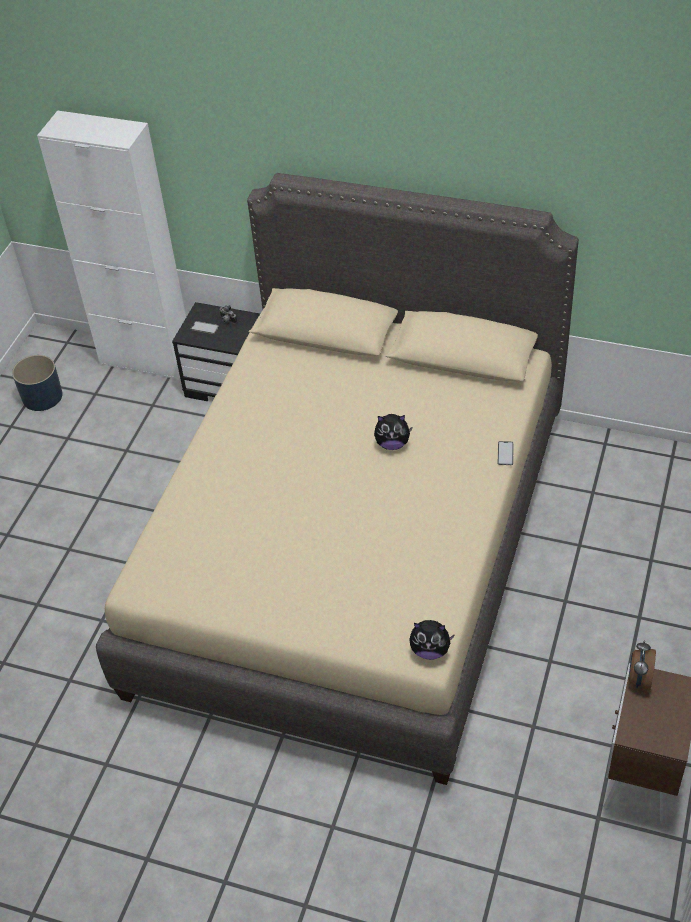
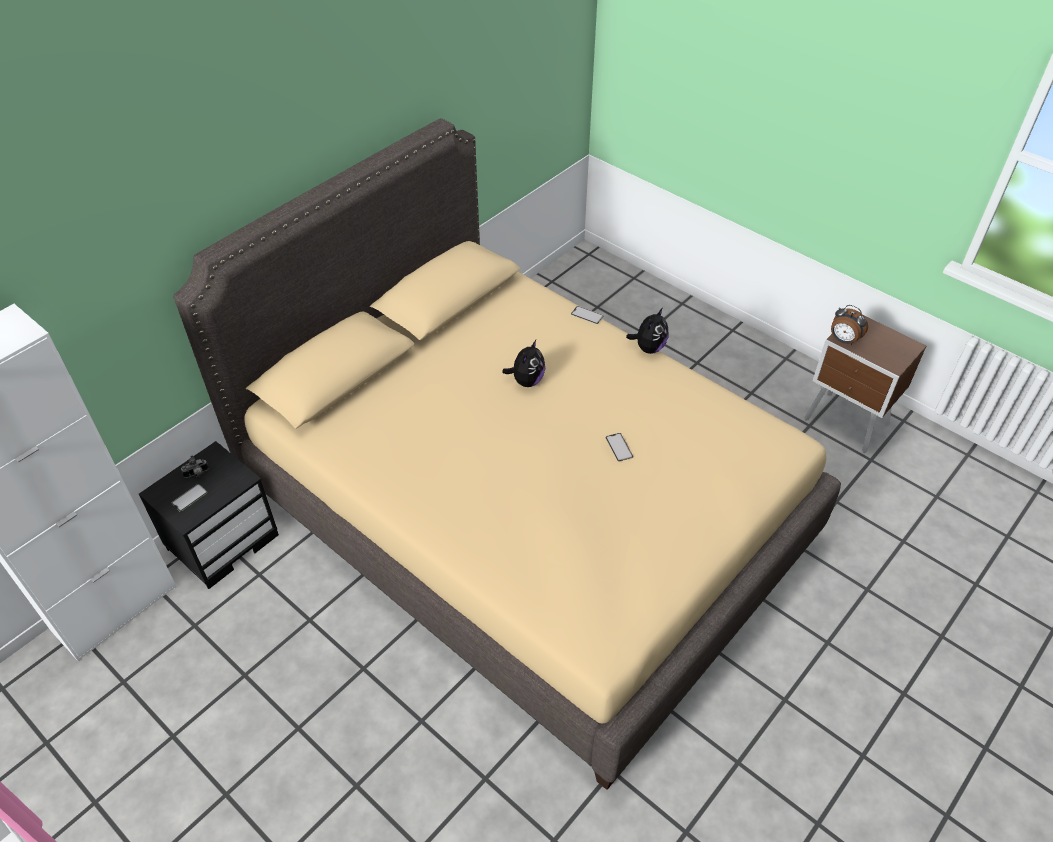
camera: 70 degrees left, 0 degrees up
(42, 396) = (74, 746): blue planter -> none
(349, 530) = (619, 447): none -> phone
(430, 650) = (788, 439): plush toy -> plush toy (648, 348)

